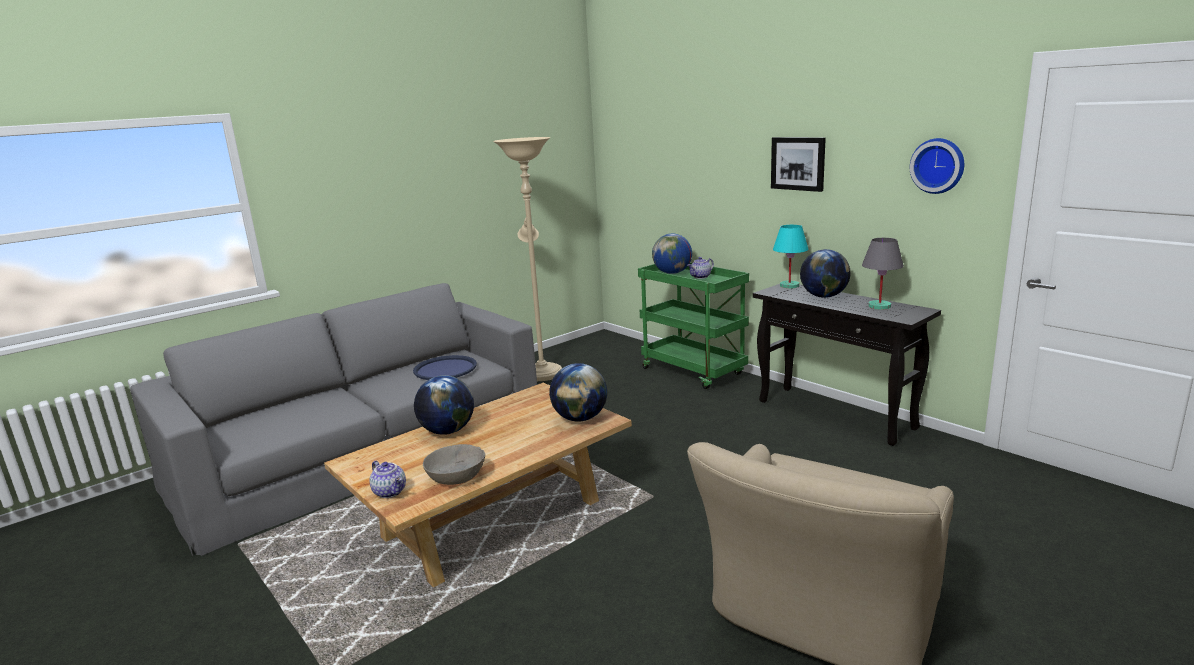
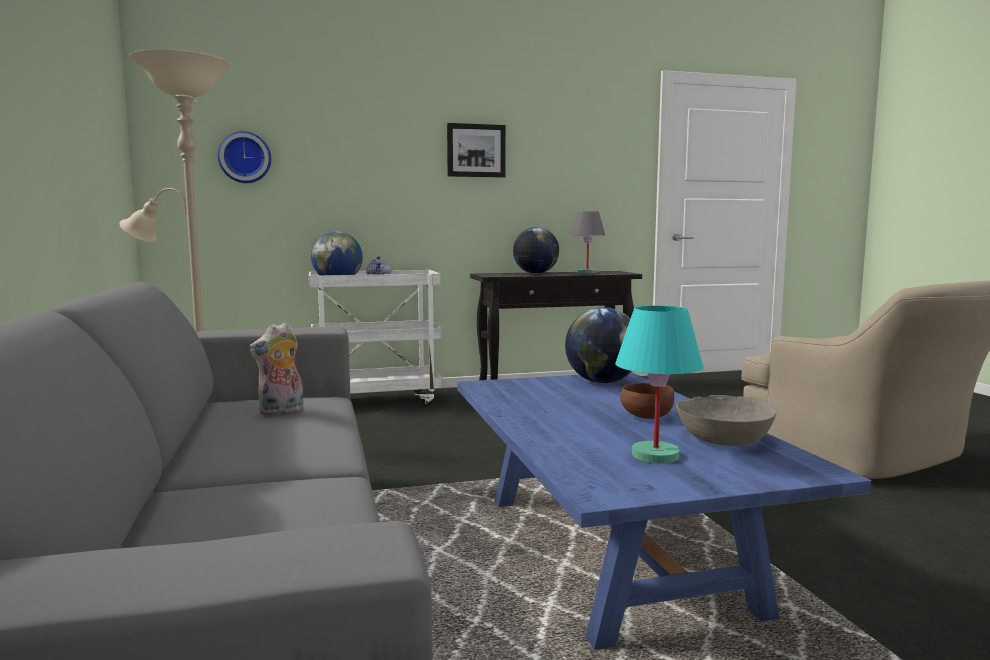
camera: 65 degrees left, 10 degrees down
(390, 492) = (754, 473): teapot -> none
(445, 369) = (281, 411): blue tray -> plush toy
(447, 431) = (557, 430): globe -> none
(491, 447) = (645, 417): none -> brown bowl
(492, 519) = (610, 551): beige coffee table -> blue coffee table
(694, 372) = (377, 401): green cart -> white cart
(789, 285) = (485, 273): turquoise table lamp -> turquoise table lamp (654, 455)
(938, 165) = (605, 152): wall clock -> wall clock (245, 157)

